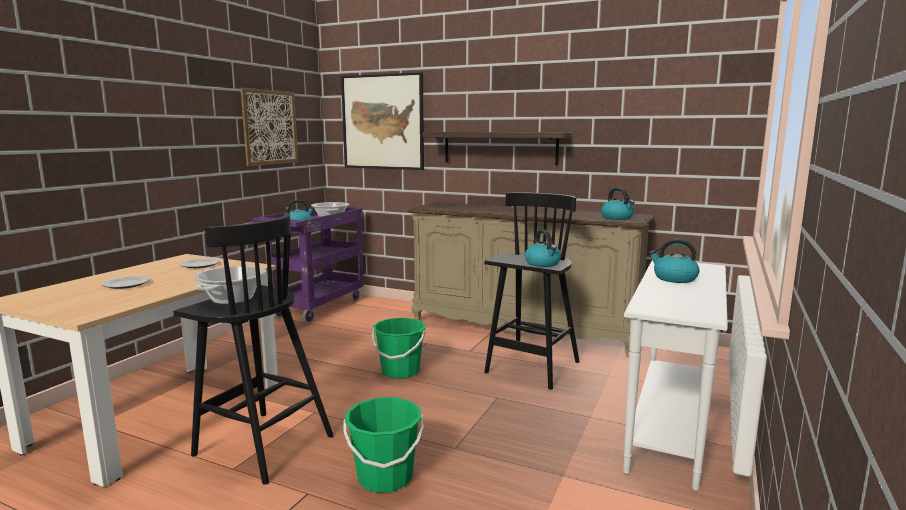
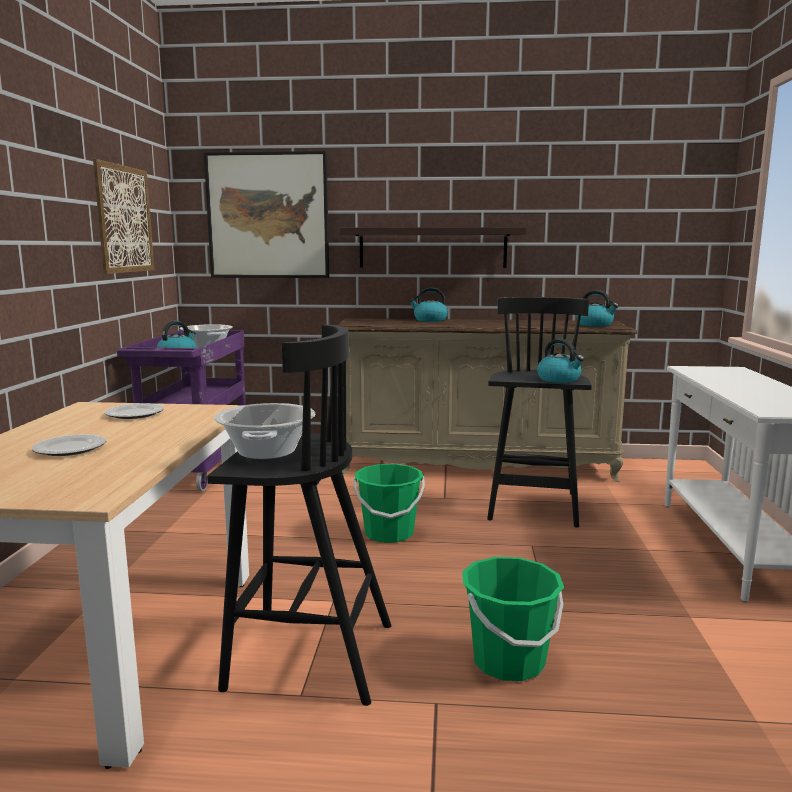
camera: 20 degrees left, 0 degrees up
(674, 278) = (730, 382): kettle -> kettle (430, 320)

